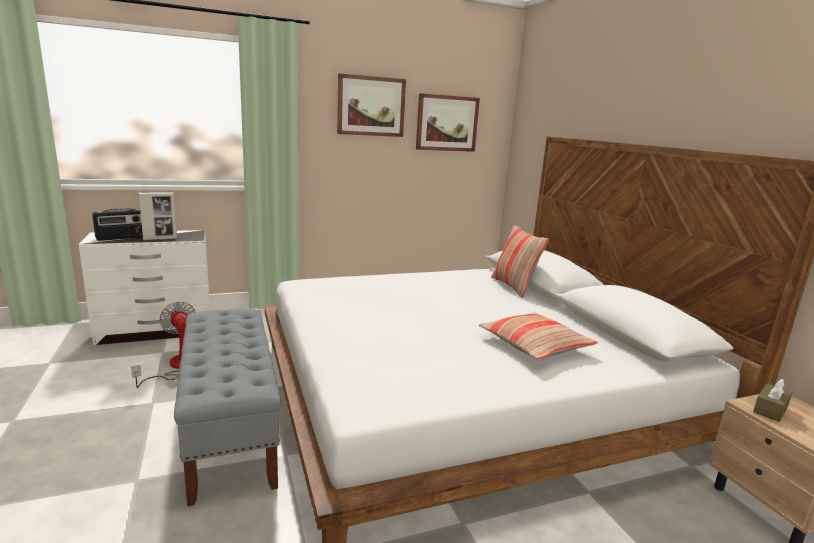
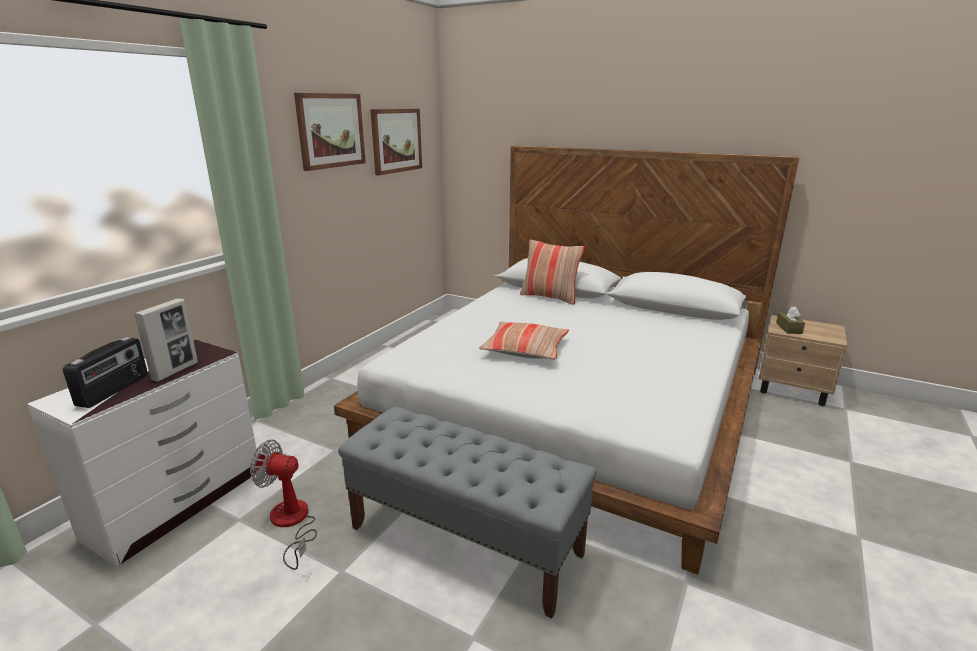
camera: 40 degrees left, 5 degrees up
(535, 345) = (656, 339): pillow -> pillow (525, 349)

